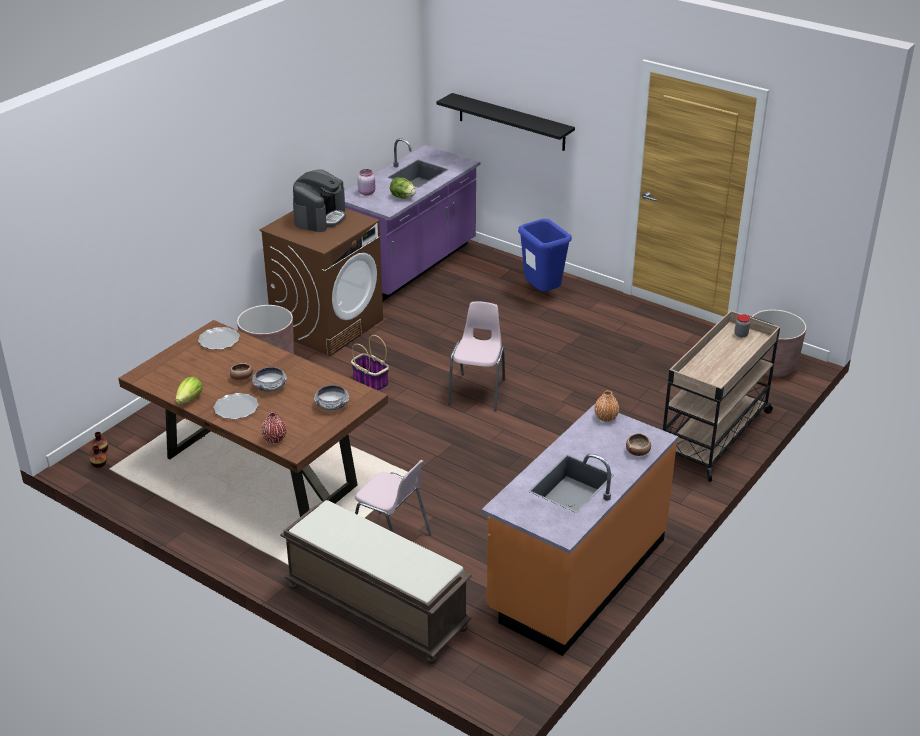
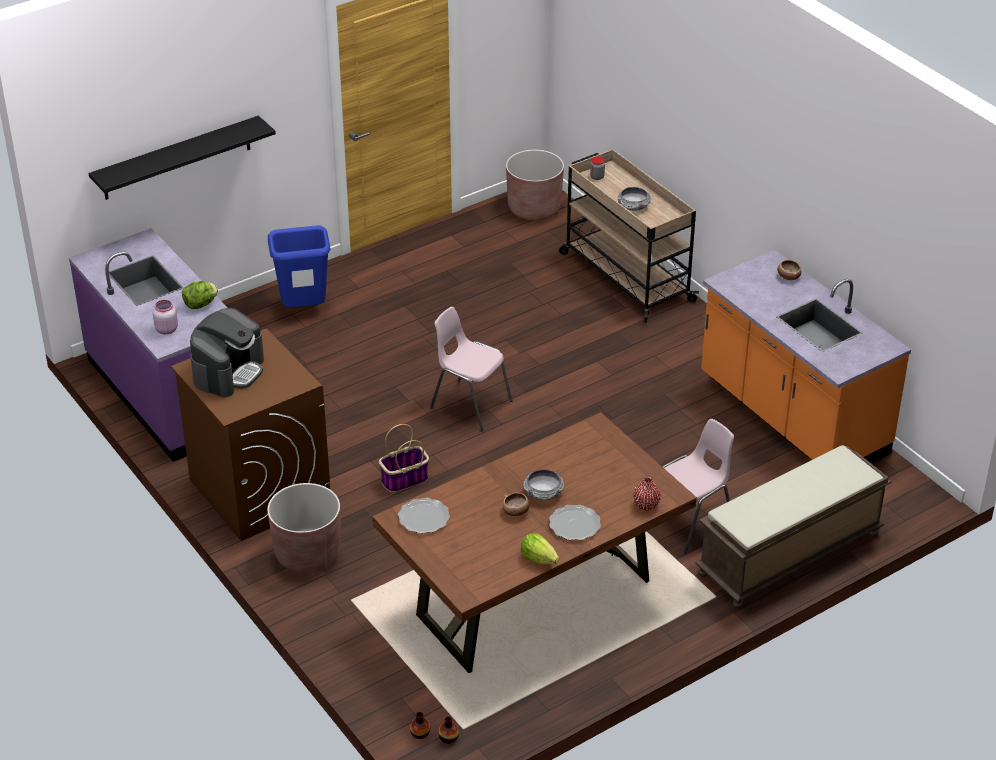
camera: 70 degrees left, 5 degrees up
(320, 217) = (229, 371): coffee machine -> coffee machine turned 75 degrees clockwise
(332, 405) = (602, 453): bowl -> bowl (633, 205)
(606, 417) = (729, 280): orange vase -> none

